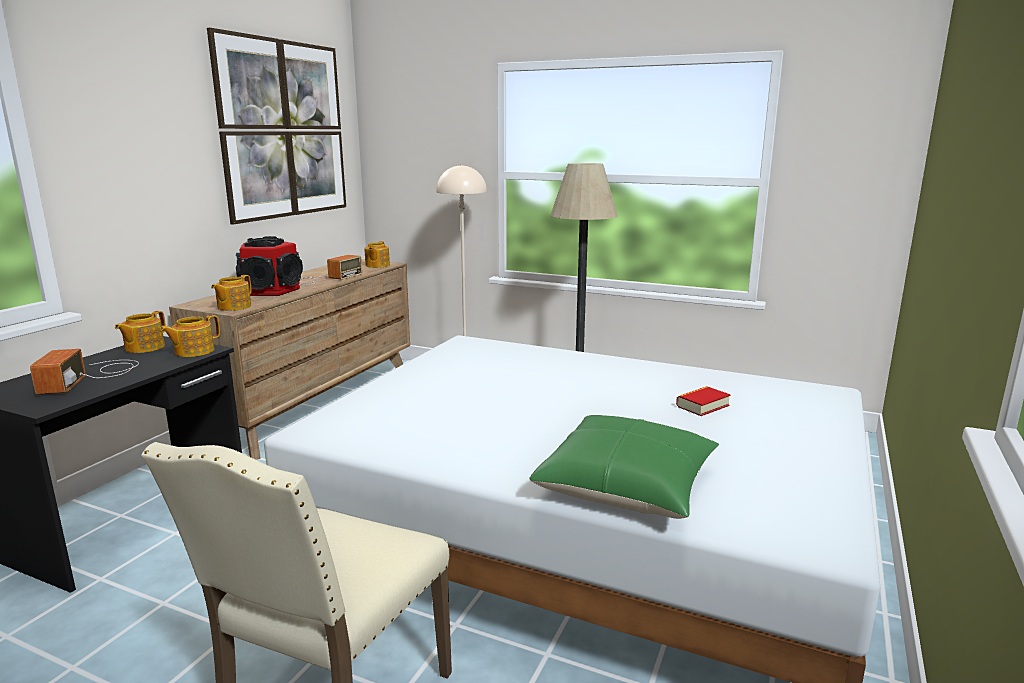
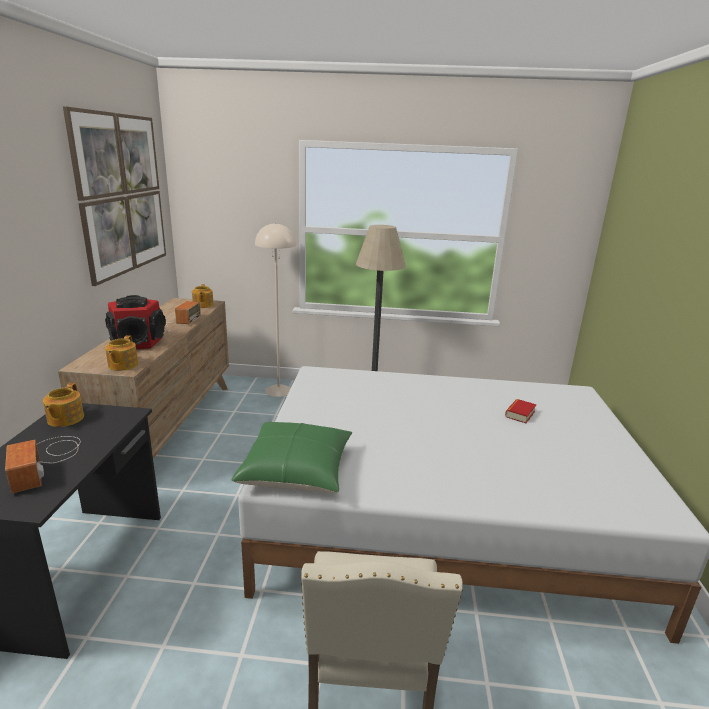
camera: 20 degrees left, 5 degrees up
(193, 351) = (119, 418): teapot -> none
(627, 485) = (531, 492): green pillow -> green pillow (296, 469)

